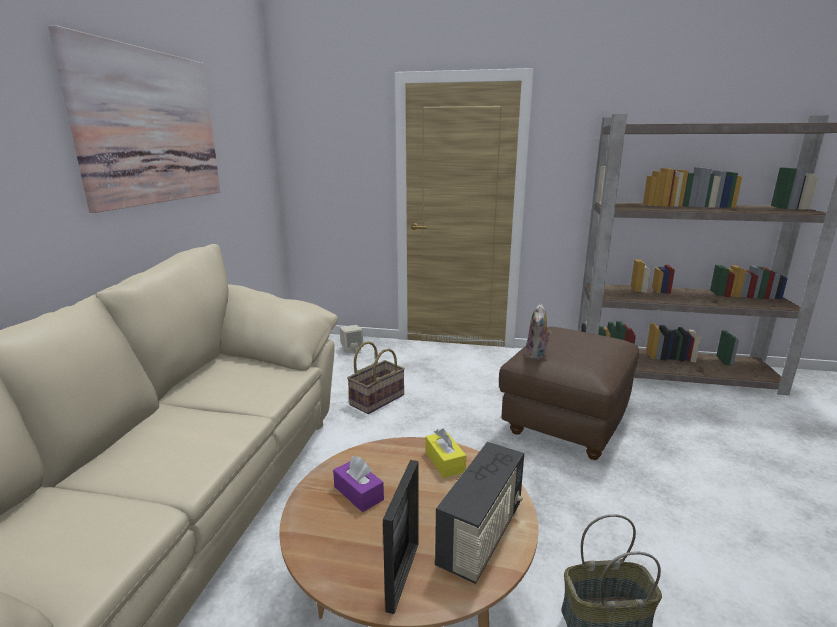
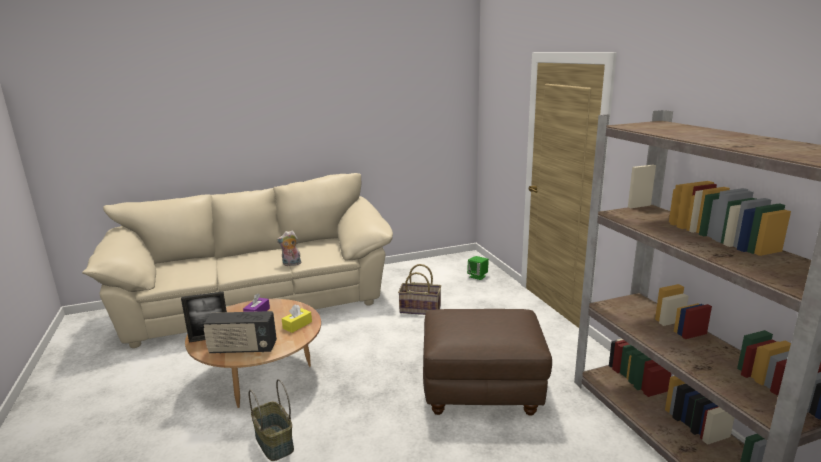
camera: 60 degrees right, 0 degrees up
(150, 128) = (343, 103): picture -> none
(352, 349) = (478, 276): beige speaker -> green speaker
(537, 355) = (445, 313): plush toy -> plush toy (291, 264)

